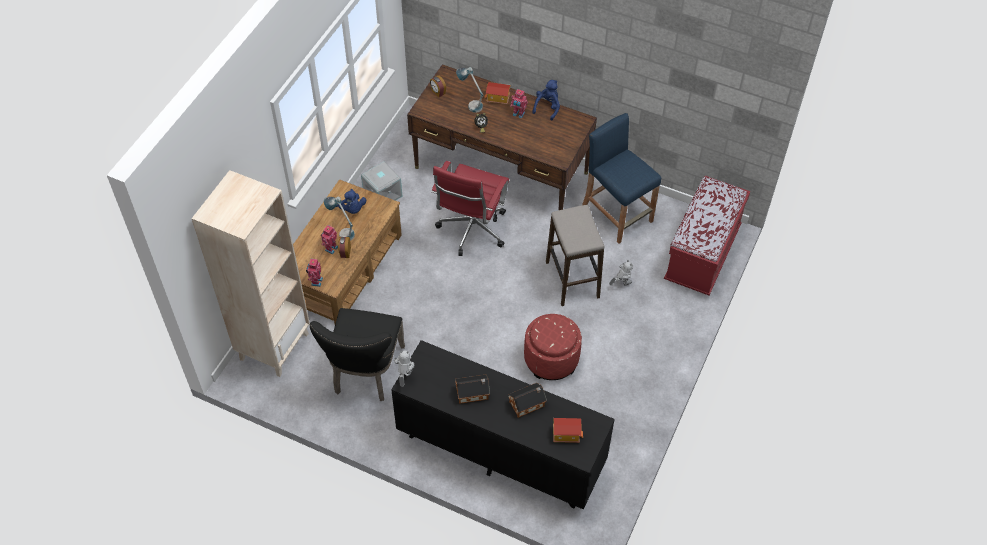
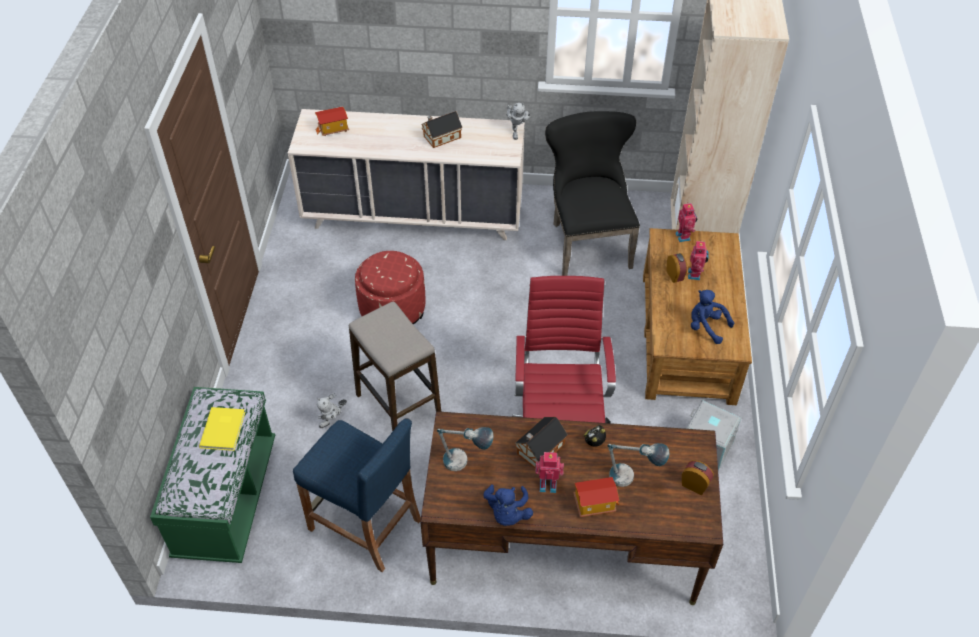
camera: 160 degrees right, 5 degrees down
(342, 231) = (696, 297): table lamp -> table lamp (465, 464)
(500, 451) = (414, 215): black dresser -> beige dresser
(528, 404) = (381, 142): toy house -> toy house (539, 450)
(699, 224) = (224, 429): none -> yellow book
(702, 254) = (226, 499): red bench -> green bench

